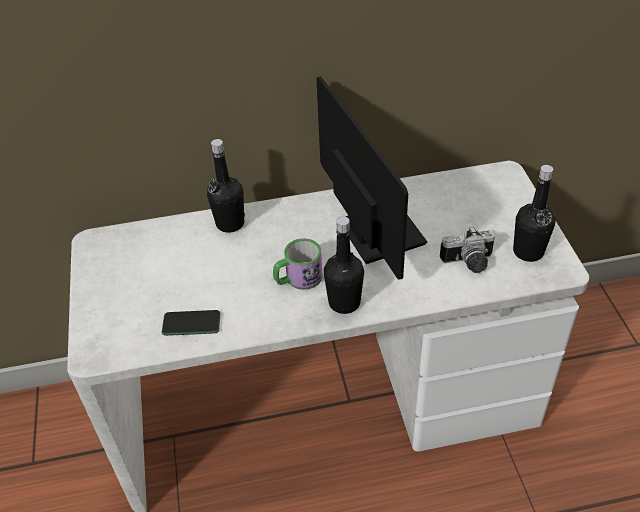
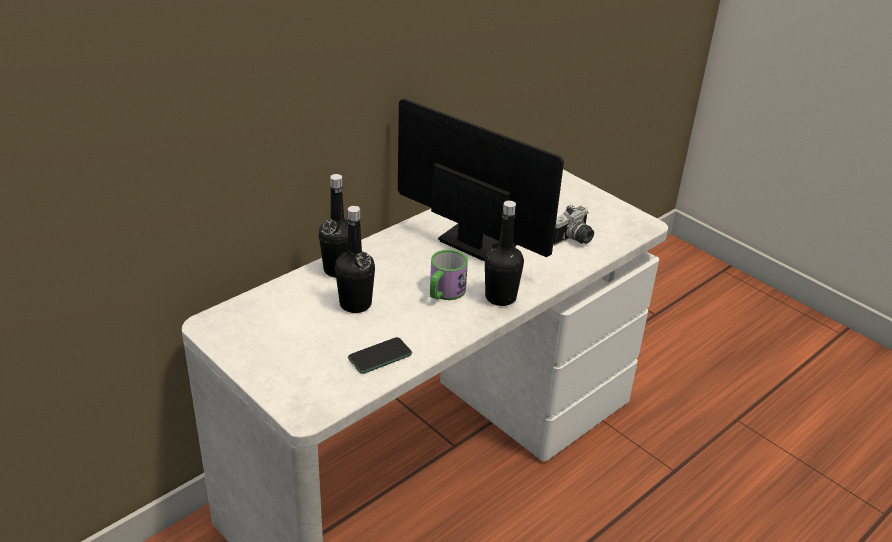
camera: 35 degrees left, 10 degrees down
(528, 251) = (609, 219): black bottle -> black bottle (355, 304)

